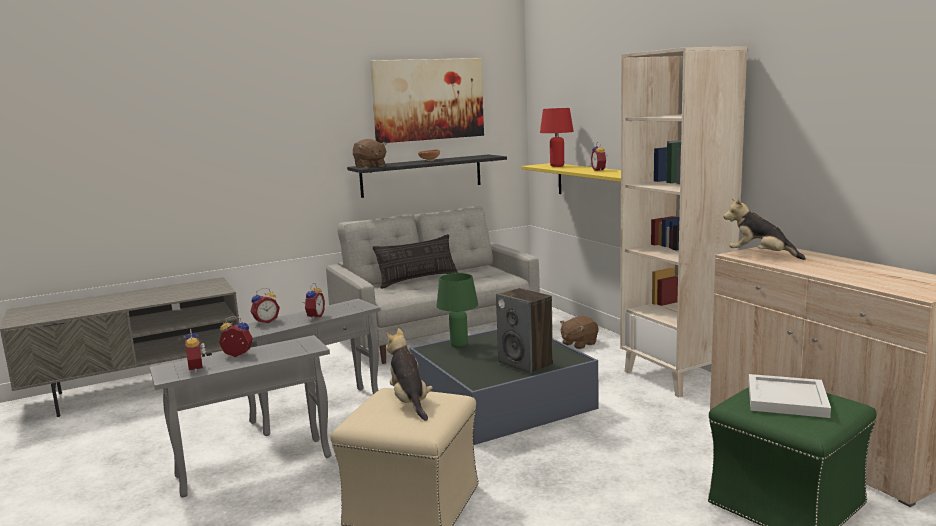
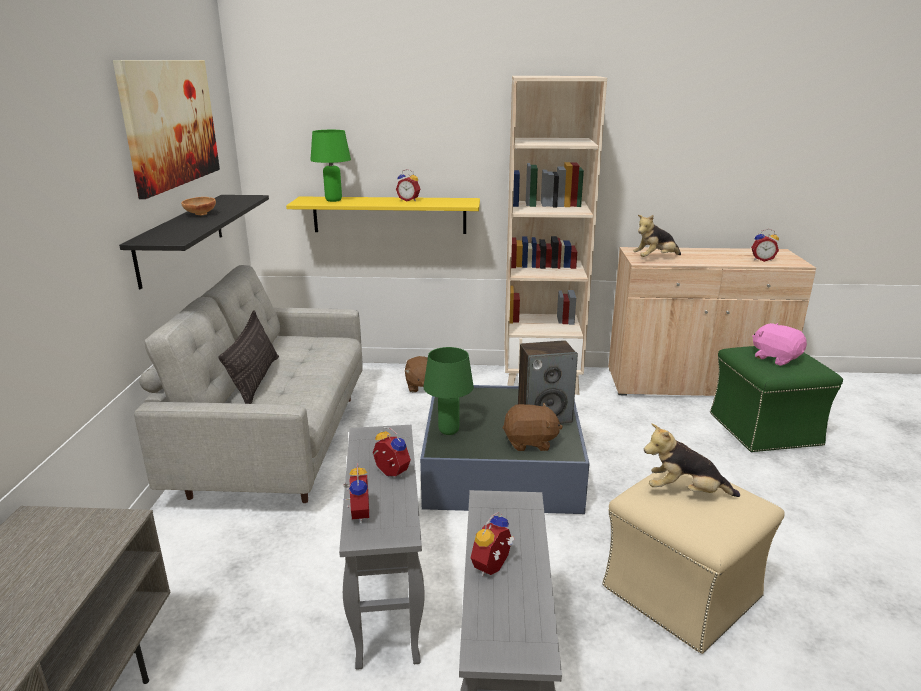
camera: 60 degrees left, 10 degrees up
(198, 368) = (520, 615): alarm clock -> alarm clock (762, 260)
(370, 166) = (164, 237): brown plush toy -> brown plush toy (530, 442)
(556, 166) = (333, 200): red table lamp -> green table lamp
(785, 399) = (776, 358): white tray -> pink plush toy

